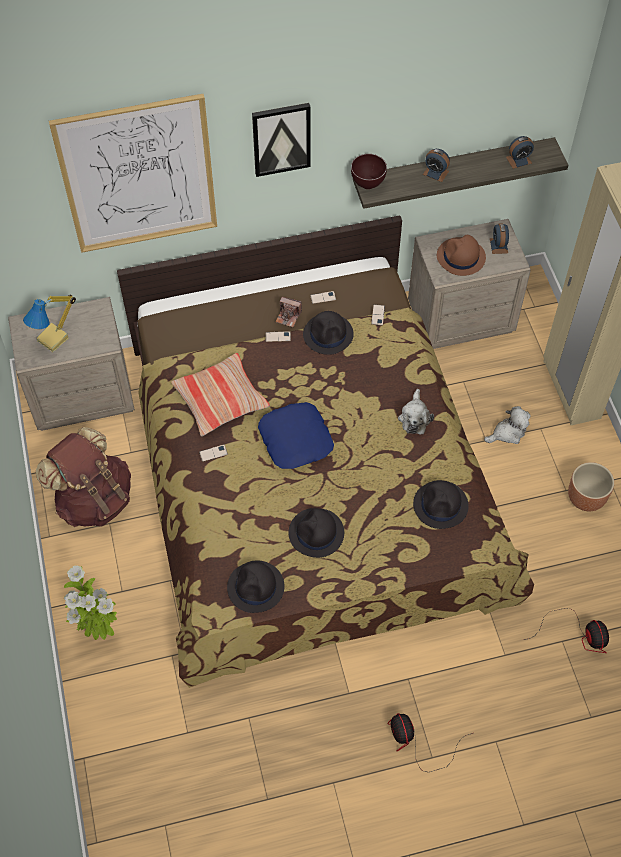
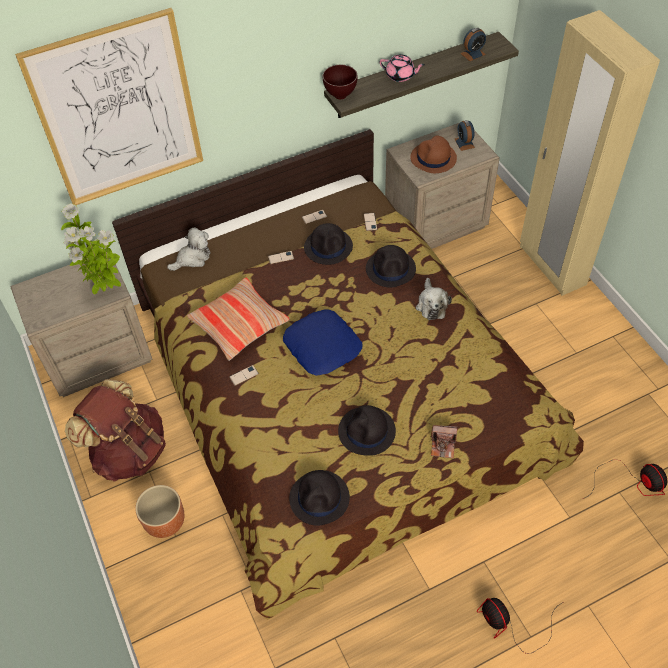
camera: 10 degrees left, 5 degrees down
(54, 339) = (60, 298): table lamp -> none
(99, 630) = (160, 580): potted plant -> potted plant (106, 289)
(281, 138) = (253, 55): picture -> none
(288, 317) = (286, 238): camera -> camera (443, 446)
(436, 172) = (400, 76): alarm clock -> pink teapot
(441, 505) = (481, 380): black hat -> black hat (391, 269)
(508, 432) = (508, 313): plush toy -> plush toy (192, 258)
(586, 497) = (597, 355): brown planter -> brown planter (165, 521)

